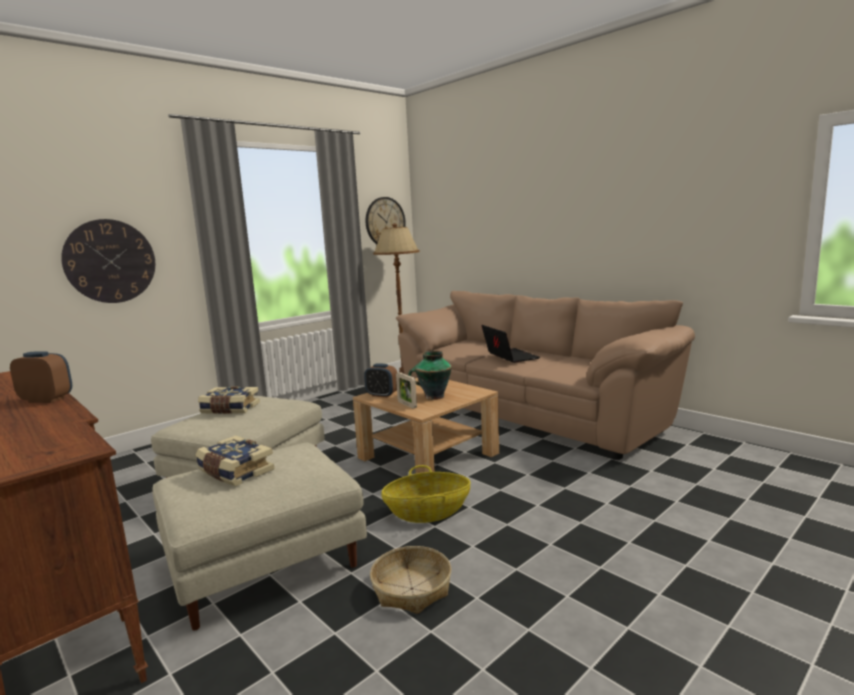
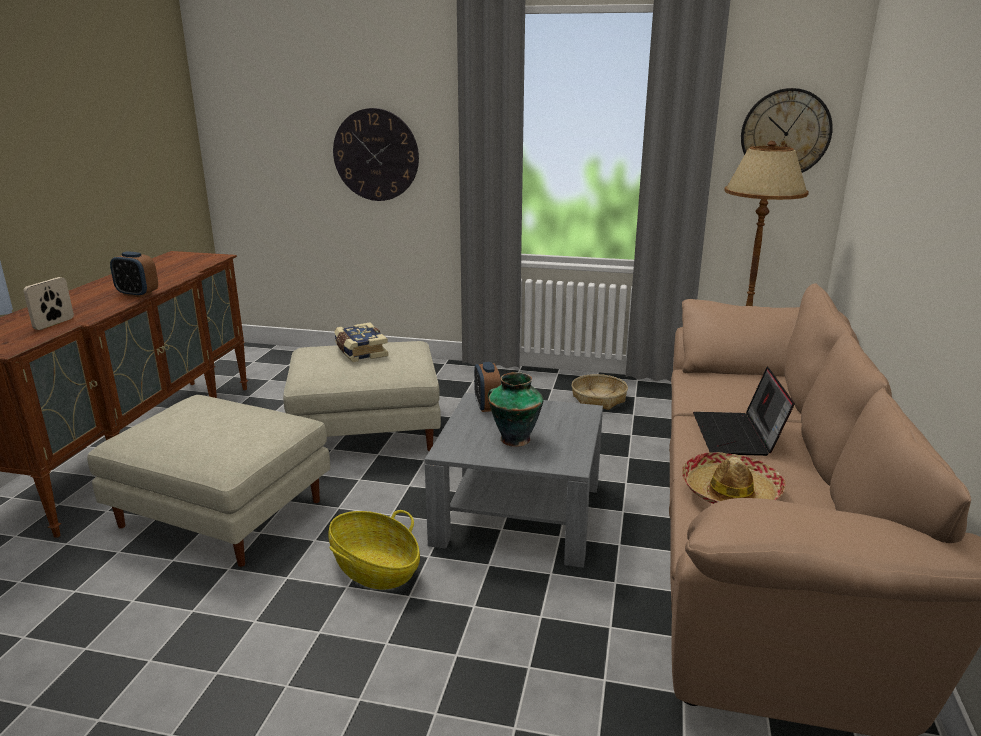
camera: 55 degrees right, 10 degrees up
(47, 400) = (137, 294): alarm clock -> alarm clock turned 135 degrees clockwise
(234, 472) = (207, 417): book -> none
(407, 405) = (467, 432): picture frame -> picture frame (54, 324)
(411, 588) = (216, 619): basket -> basket (598, 399)
(428, 456) = (518, 513): brown coffee table -> grey coffee table
(509, 356) = (738, 435): laptop -> laptop turned 150 degrees clockwise
(555, 368) = (730, 492): none -> hat

